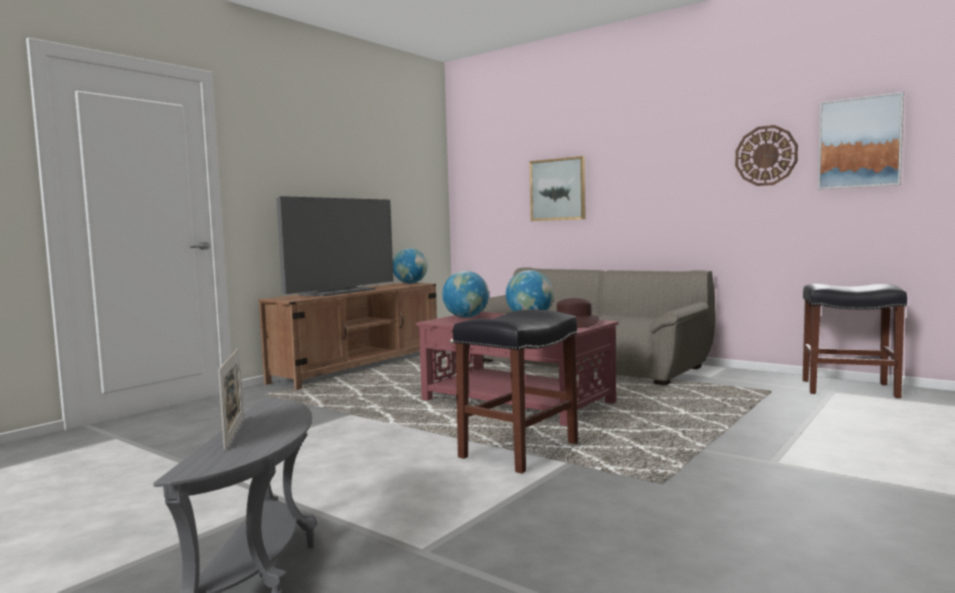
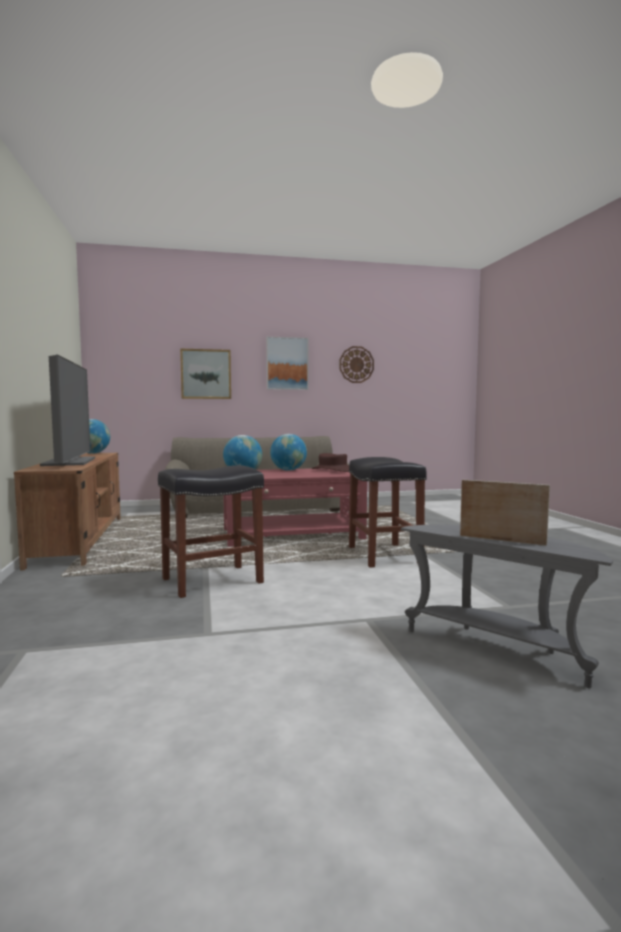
camera: 50 degrees left, 0 degrees up
(850, 388) = (411, 499): black stool -> black stool (213, 580)
(859, 142) = (403, 363): picture -> picture (287, 363)

